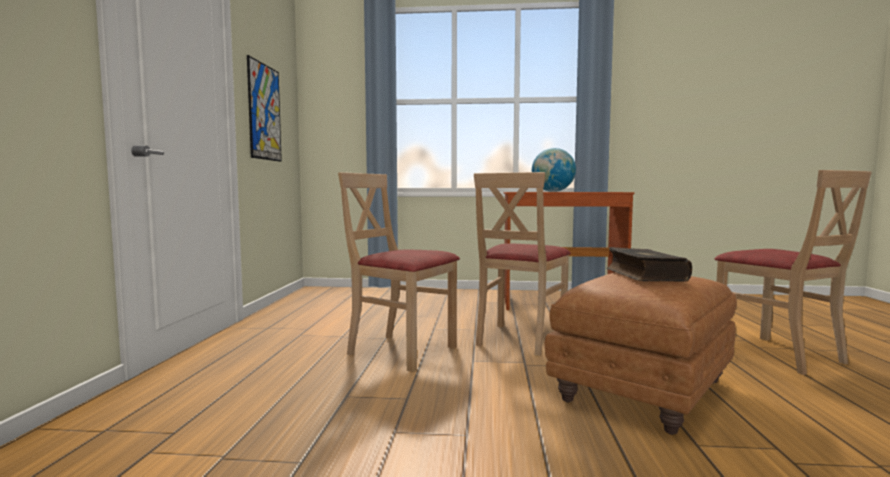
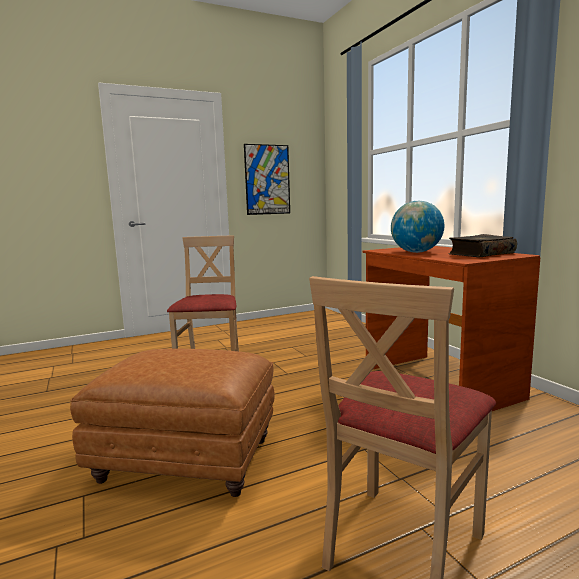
camera: 60 degrees right, 5 degrees up
(520, 339) = (280, 392): beige chair -> none
(644, 275) = (179, 357): book -> book (480, 254)

